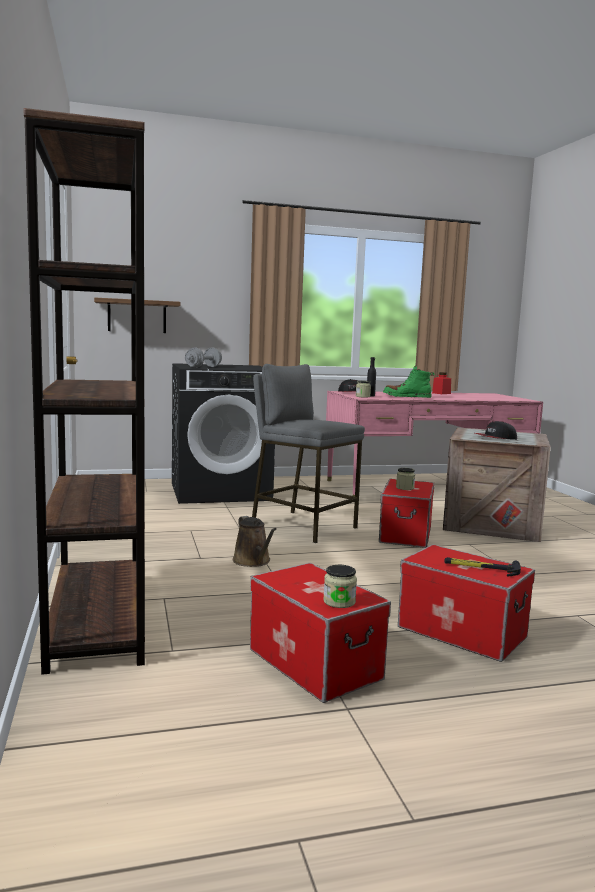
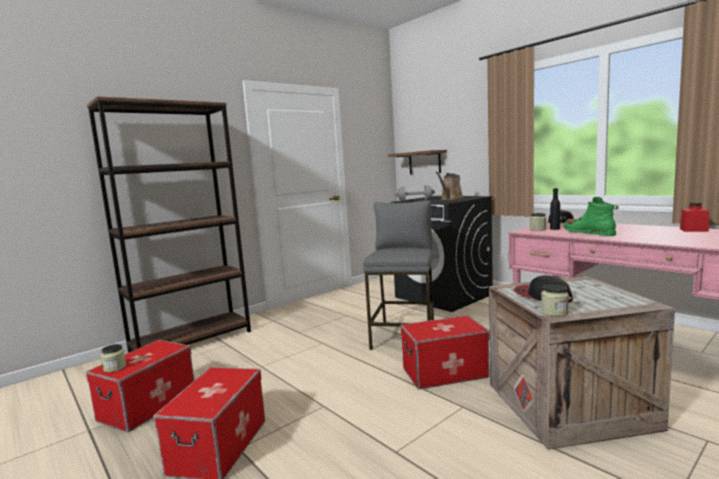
camera: 65 degrees right, 0 degrees up
(253, 561) = (306, 345): brown watering can -> brown watering can (451, 199)
(405, 488) = (438, 326): jar -> jar (554, 312)
(481, 568) = (202, 396): hammer -> none

